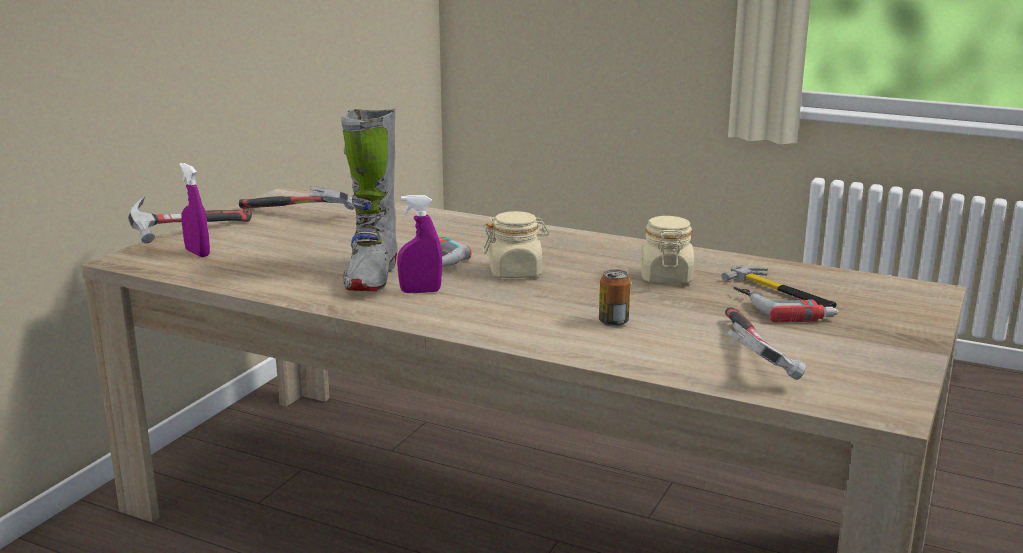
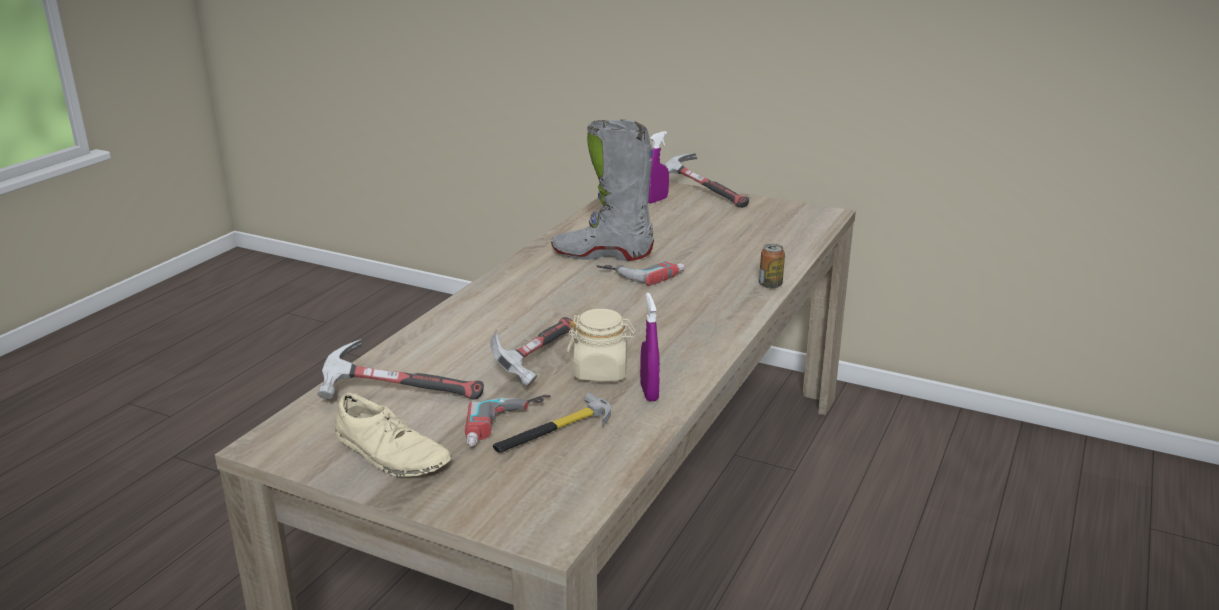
camera: 90 degrees right, 5 degrees up
(297, 216) = (761, 221): hammer -> hammer (536, 361)
(420, 291) = (570, 271): purple spray bottle -> purple spray bottle (649, 392)
(515, 272) = (615, 305): beige jar -> none
(613, 322) = (489, 342): can -> can (770, 285)
(862, 351) = (391, 453): none -> beige shoe

